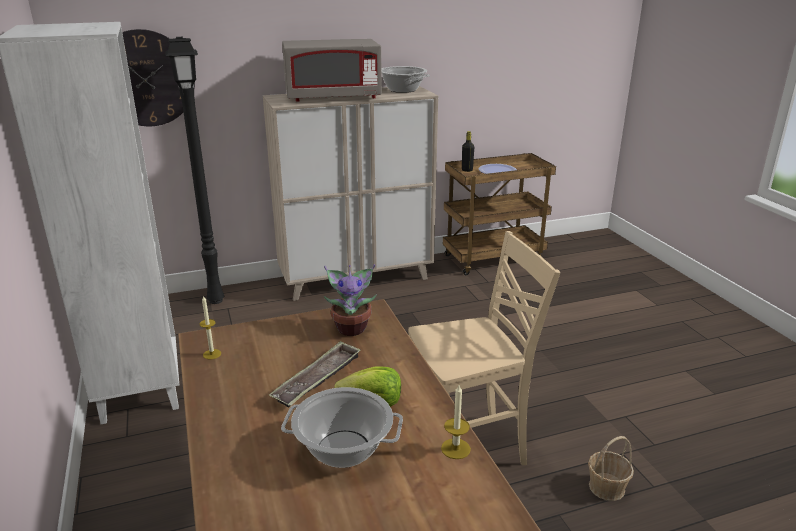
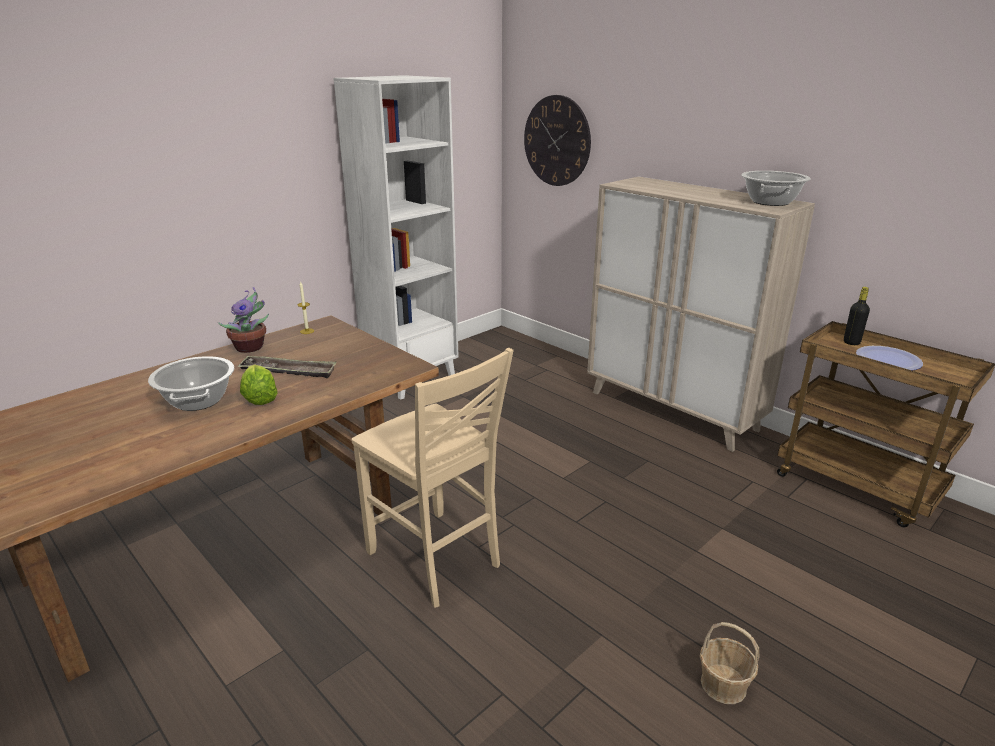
camera: 65 degrees right, 0 degrees up
(217, 300) = (554, 361): black floor lamp -> none
(333, 97) = (676, 190): grey microwave -> none
(352, 327) = (375, 365): potted plant -> potted plant (251, 347)
(455, 448) = (204, 443): candle -> none
(606, 487) = (429, 685): basket -> basket (723, 684)

